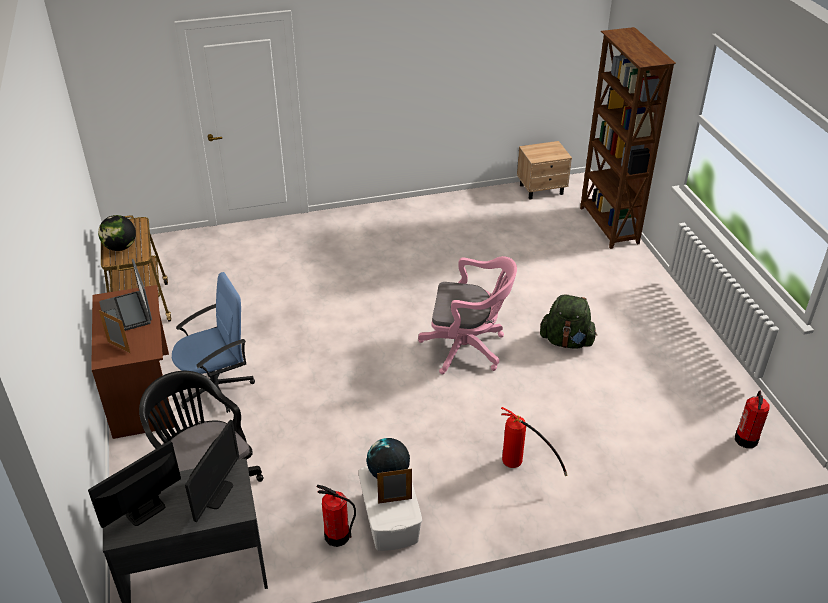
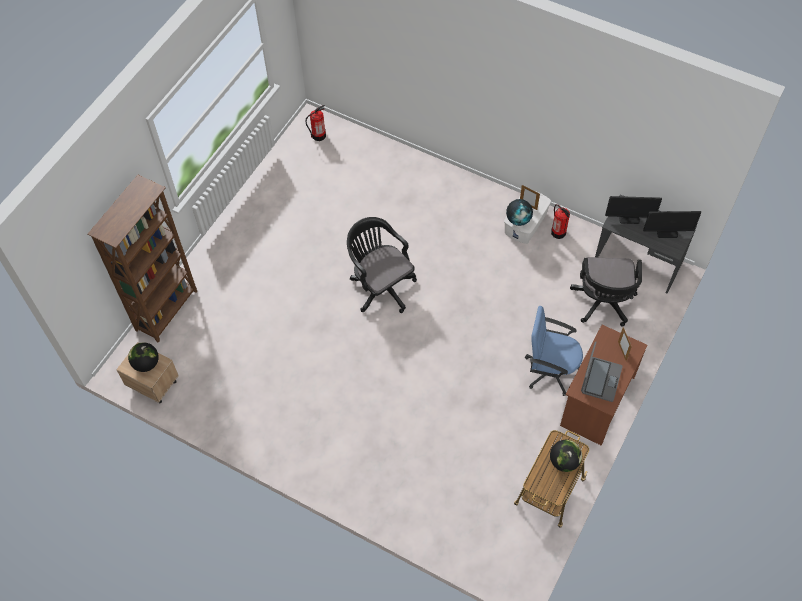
camera: 135 degrees left, 20 degrees up
(216, 493) = (629, 218): monitor -> monitor turned 150 degrees counterclockwise
(468, 348) = (380, 286): pink office chair -> black office chair
(522, 467) = (437, 200): fire extinguisher -> none
(544, 152) = (146, 364): none -> globe
(566, 341) = (322, 248): green backpack -> none

